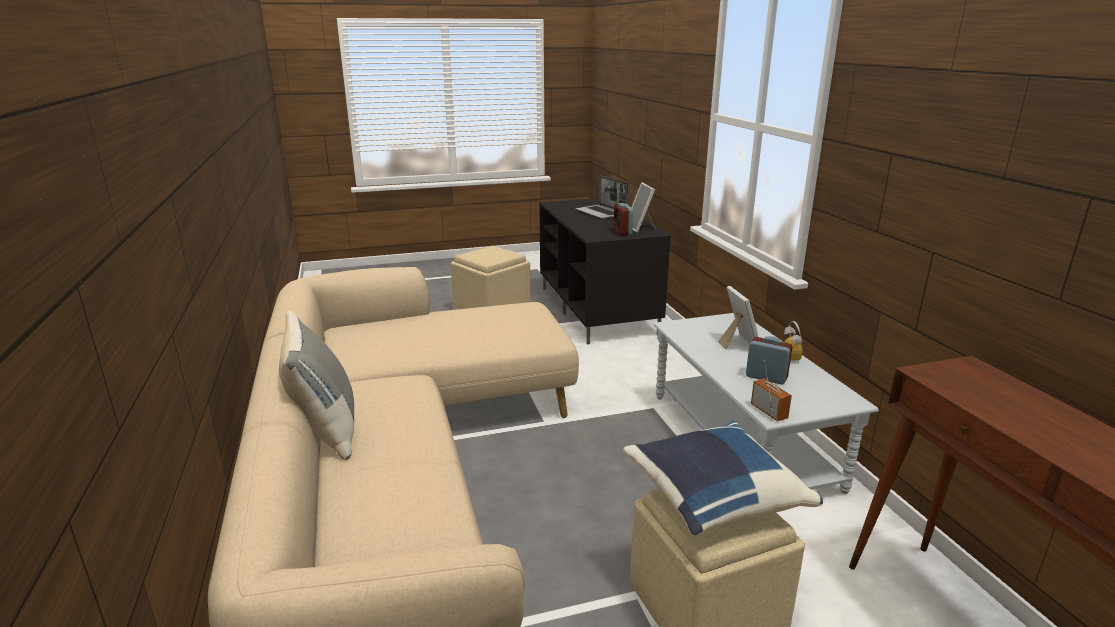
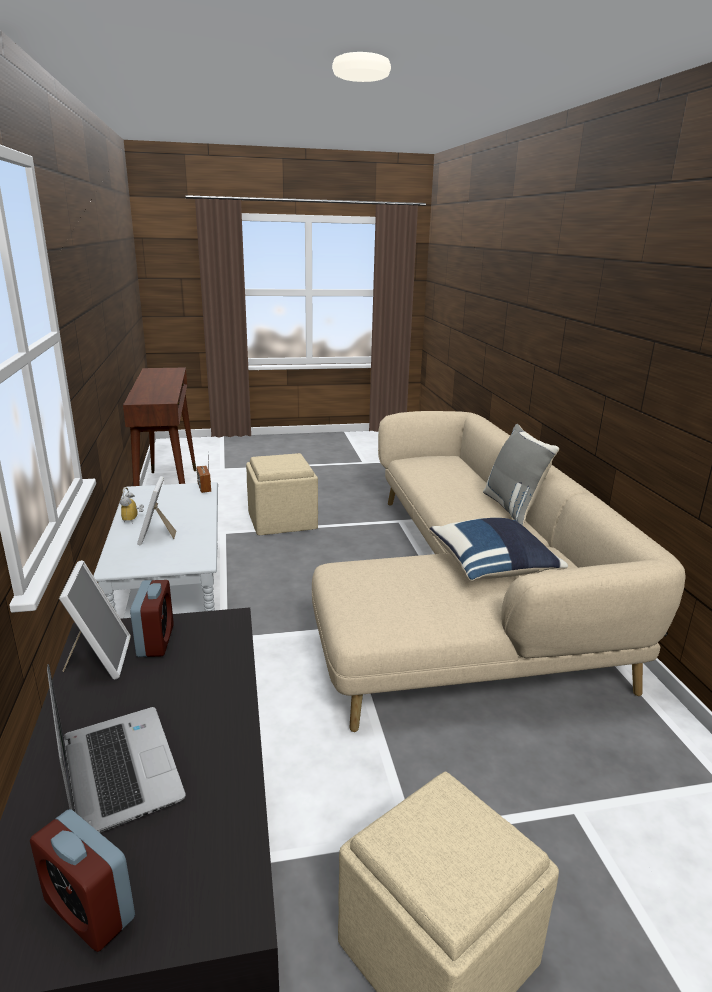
camera: 175 degrees left, 0 degrees up
(713, 498) = (279, 464): blue pillow -> blue pillow (493, 568)
(766, 377) = (174, 507): alarm clock -> alarm clock (89, 910)

